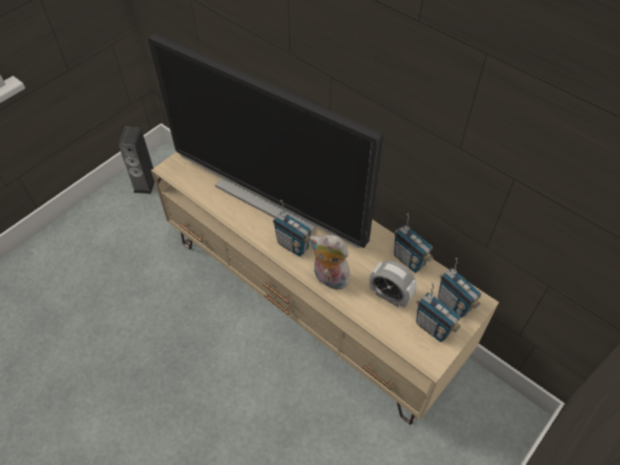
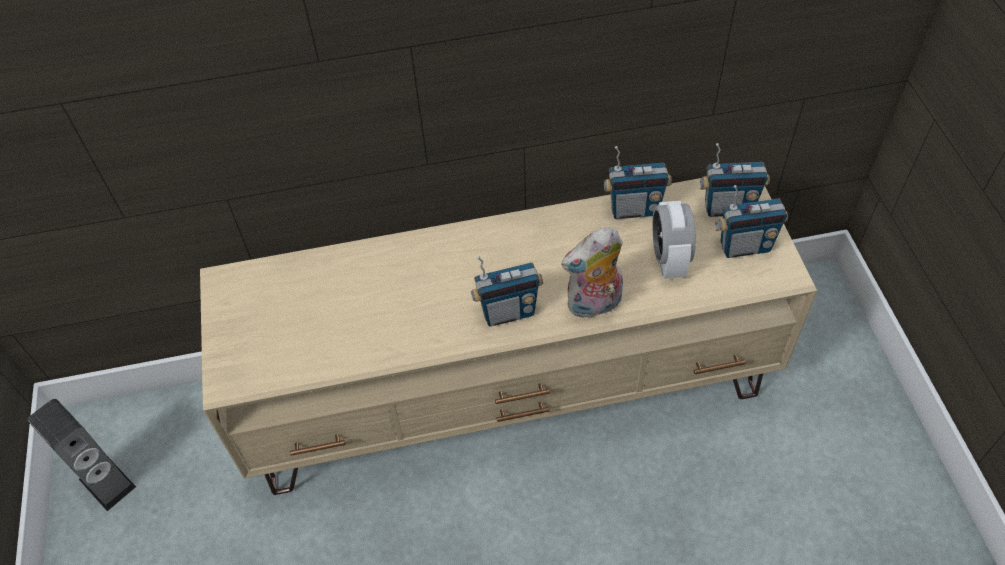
camera: 50 degrees left, 0 degrees up
(271, 199) = (408, 291): television -> none
(390, 296) = (669, 259): alarm clock -> alarm clock turned 105 degrees clockwise

